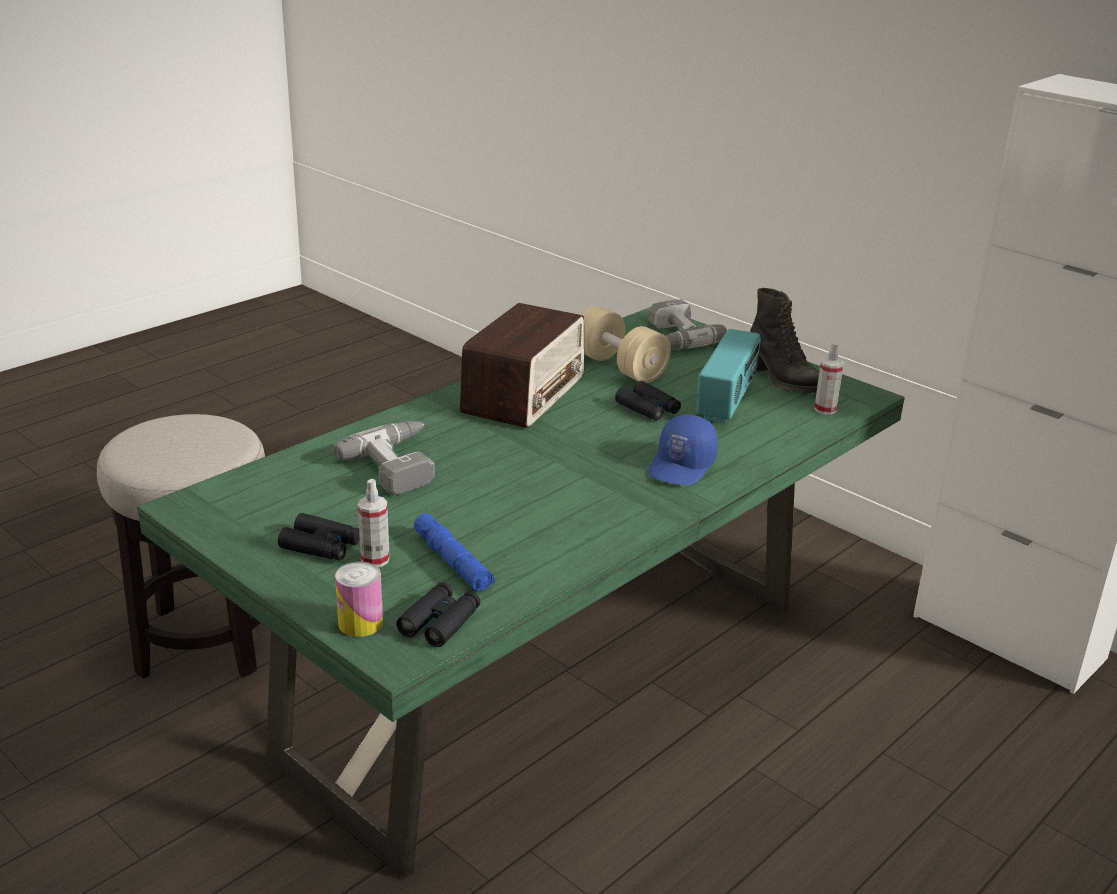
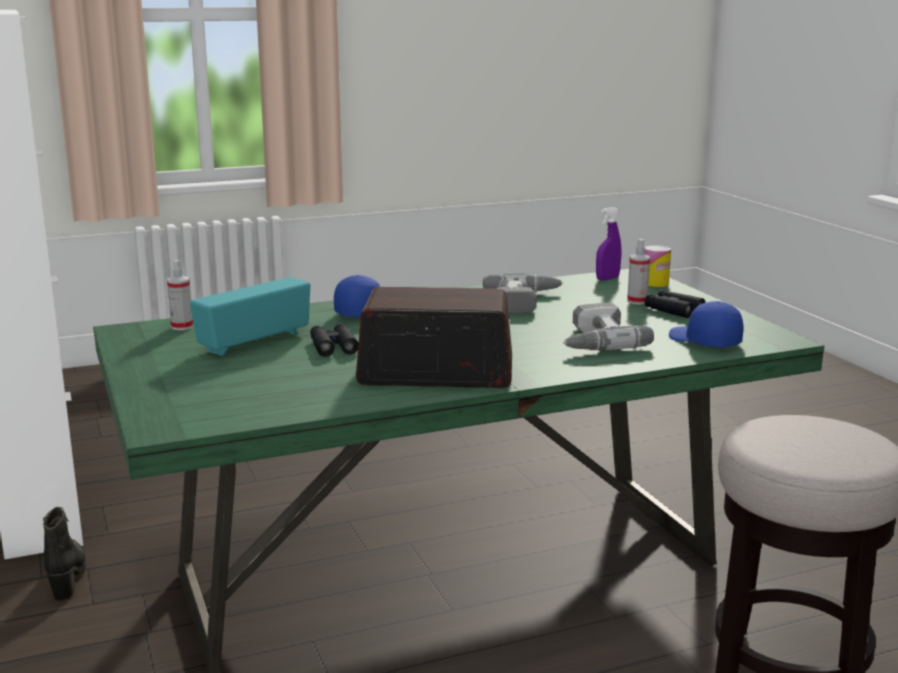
camera: 155 degrees left, 10 degrees down
(279, 486) = (703, 341): none -> blue cap
(440, 622) = (607, 279): black binoculars -> purple spray bottle
(453, 562) = (585, 295): blue flashlight -> none
(524, 394) = (435, 372): radio -> radio turned 45 degrees clockwise
(620, 367) = (302, 382): beige dumbbell -> none
(672, 337) = (190, 403): power drill -> power drill (525, 302)
(783, 380) = (166, 349): black boot -> black boot (67, 576)

